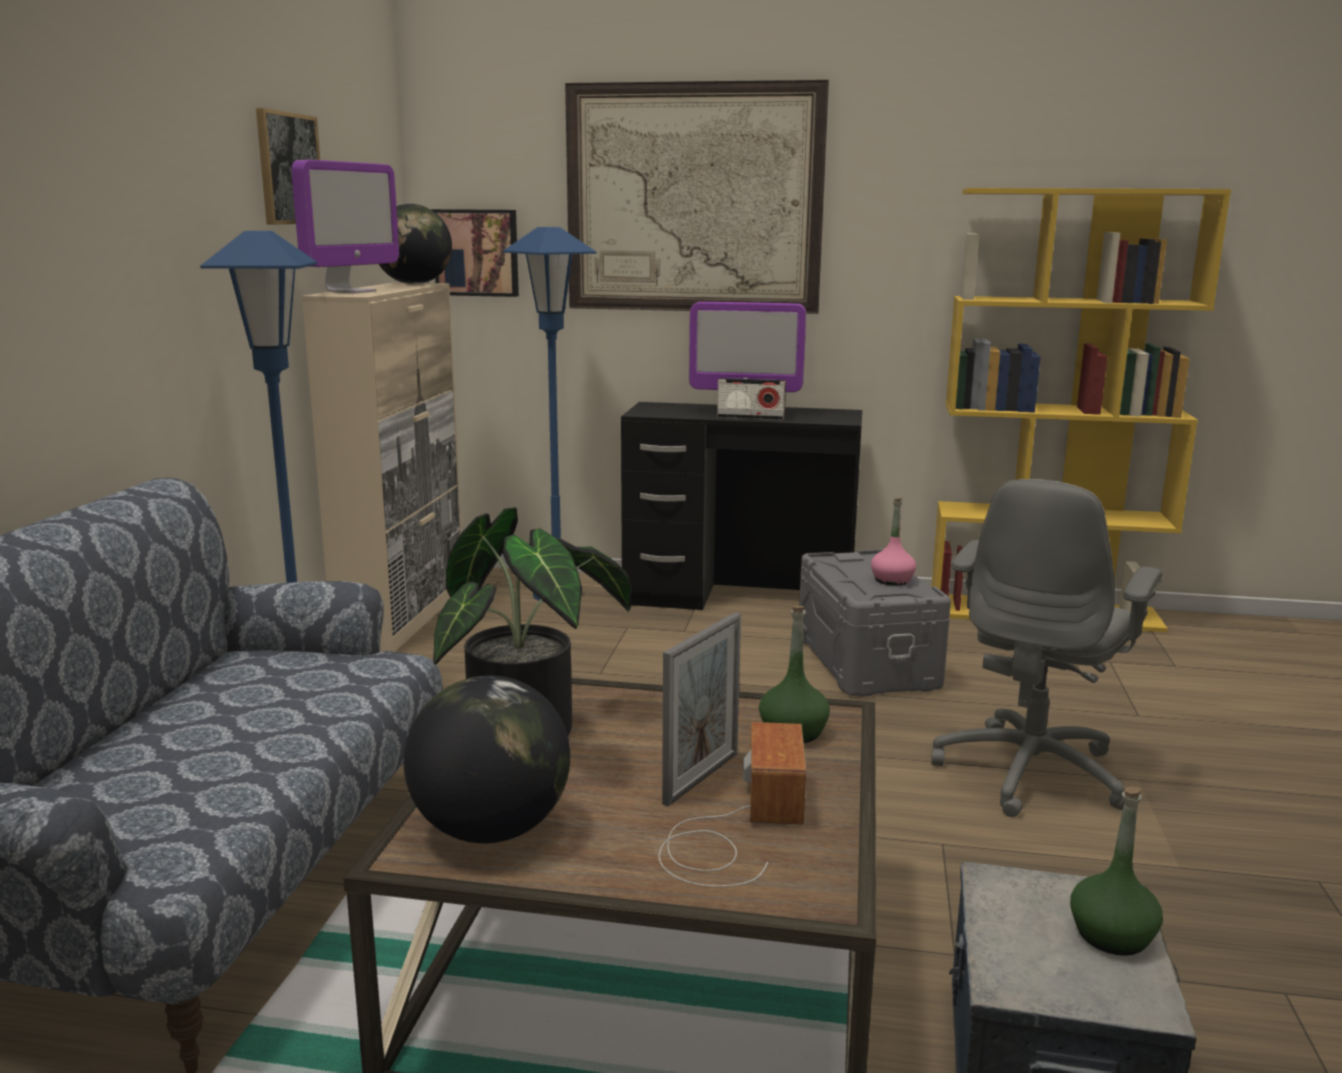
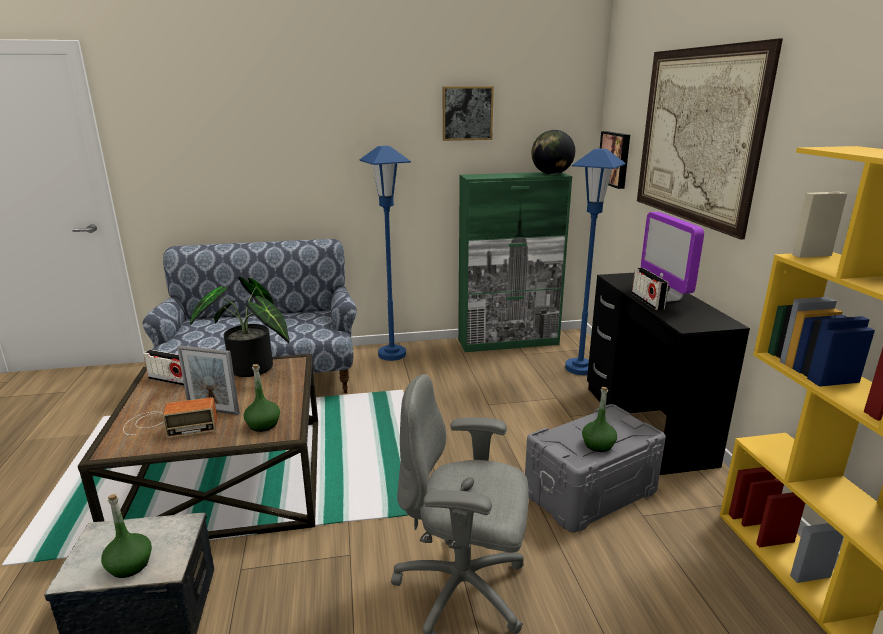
camera: 70 degrees right, 5 degrees up
(351, 291) = (487, 175): monitor -> none
(404, 616) = (509, 342): beige cabinet -> green cabinet
(491, 830) = (171, 380): globe -> radio
(892, 580) = (598, 445): pink bottle -> green bottle

